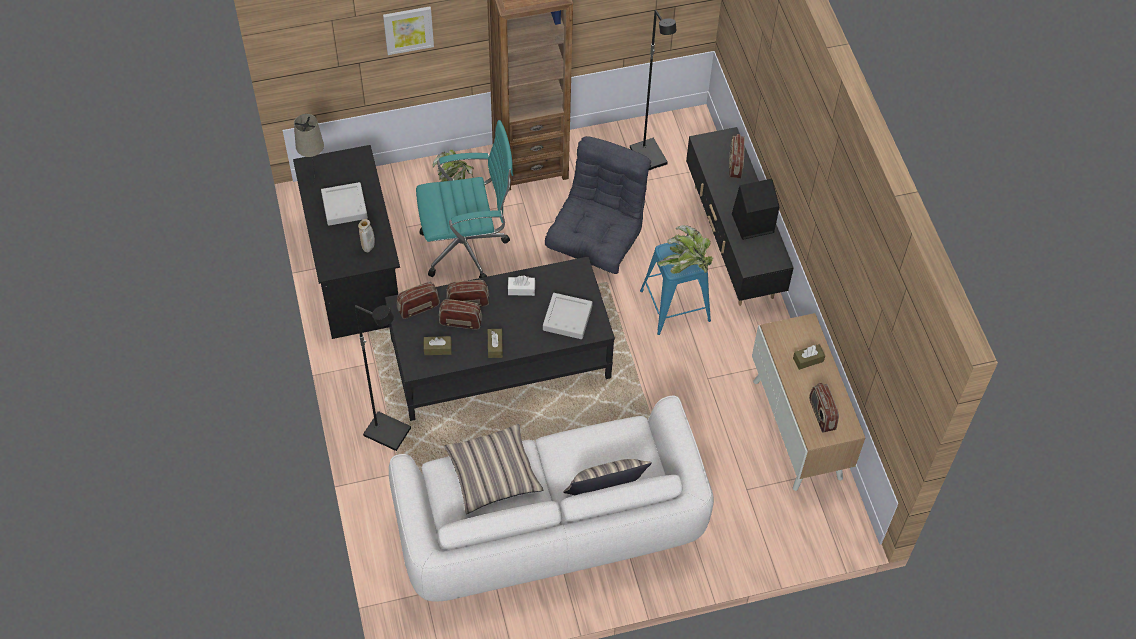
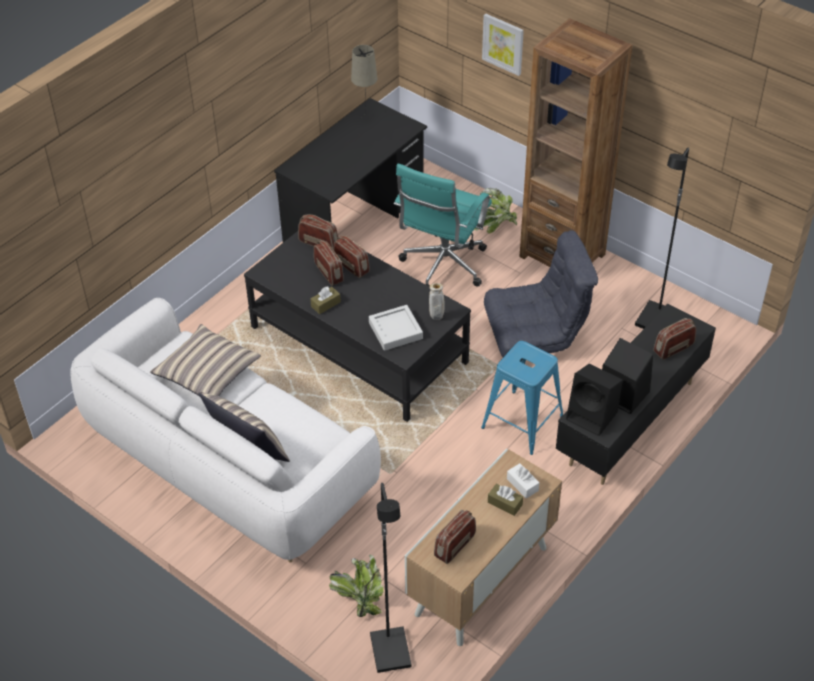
camera: 55 degrees right, 10 degrees down
(344, 206) = (355, 145): grey tray -> none
(368, 249) = (330, 177): beige vase -> beige vase (436, 318)
(388, 432) = (230, 321): black floor lamp -> black floor lamp (392, 651)
(437, 348) = (291, 274): brown tissue box -> none
(468, 247) = (442, 267): turquoise office chair -> turquoise office chair turned 75 degrees clockwise
(521, 289) = (395, 289): white tissue box -> white tissue box (522, 485)
(685, 265) = (523, 369): potted plant -> potted plant (359, 597)
(757, 255) = (593, 416): none -> black speaker

